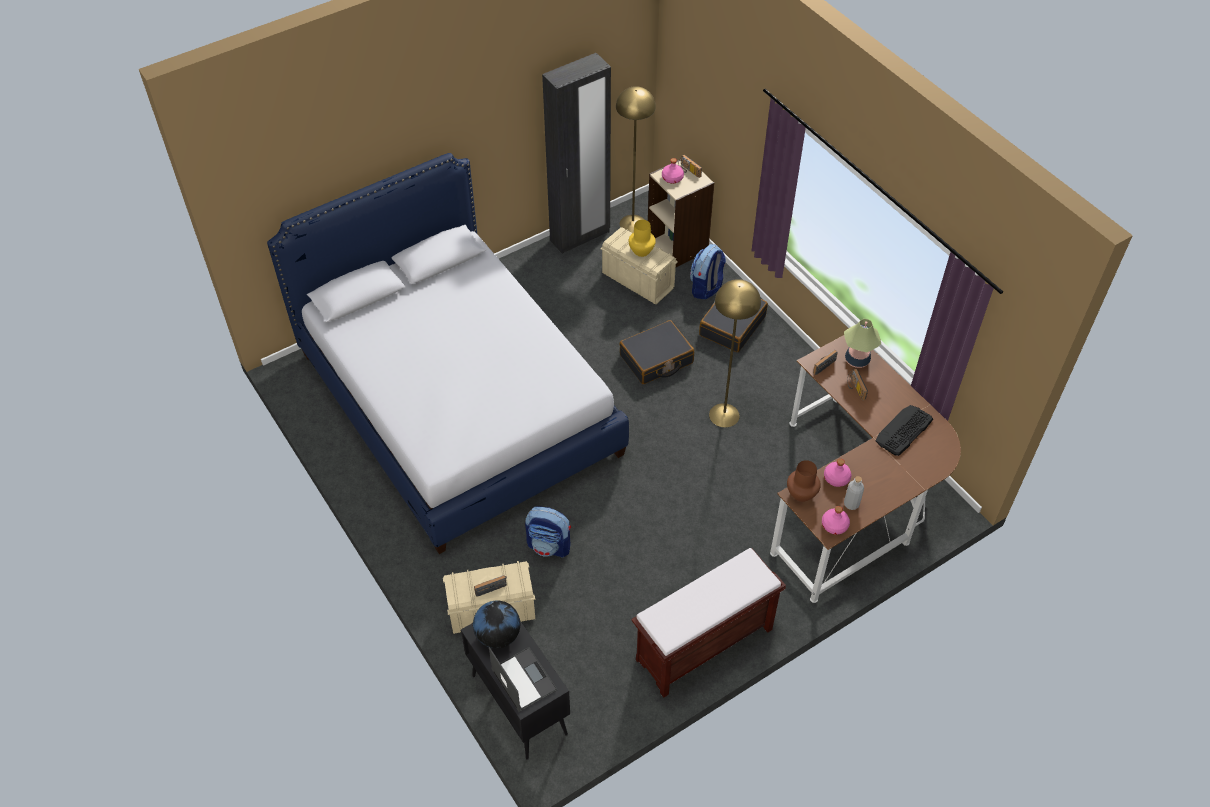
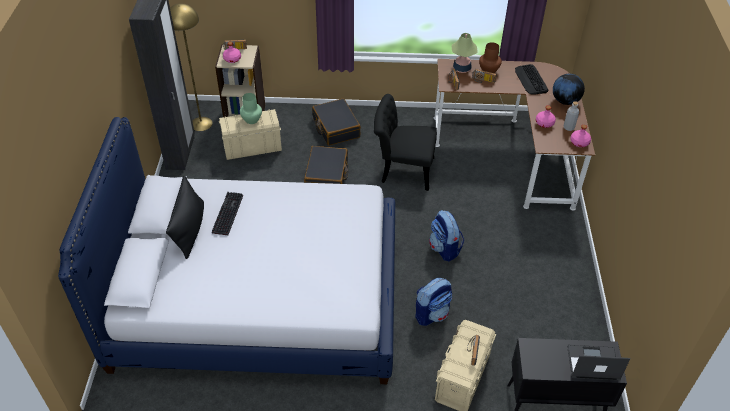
camera: 55 degrees left, 5 degrees down
(433, 293) = (189, 229): none -> black pillow
(473, 305) = (227, 213): none -> keyboard
(498, 635) = (544, 358): globe -> globe (565, 101)
(642, 251) = (252, 120): yellow vase -> green vase
(703, 646) = (572, 277): brown bench -> none
(706, 288) = (293, 122): backpack -> backpack (444, 249)
(724, 415) = (402, 170): yellow floor lamp -> black chair
(802, 493) = (544, 142): brown vase -> brown vase (488, 70)

